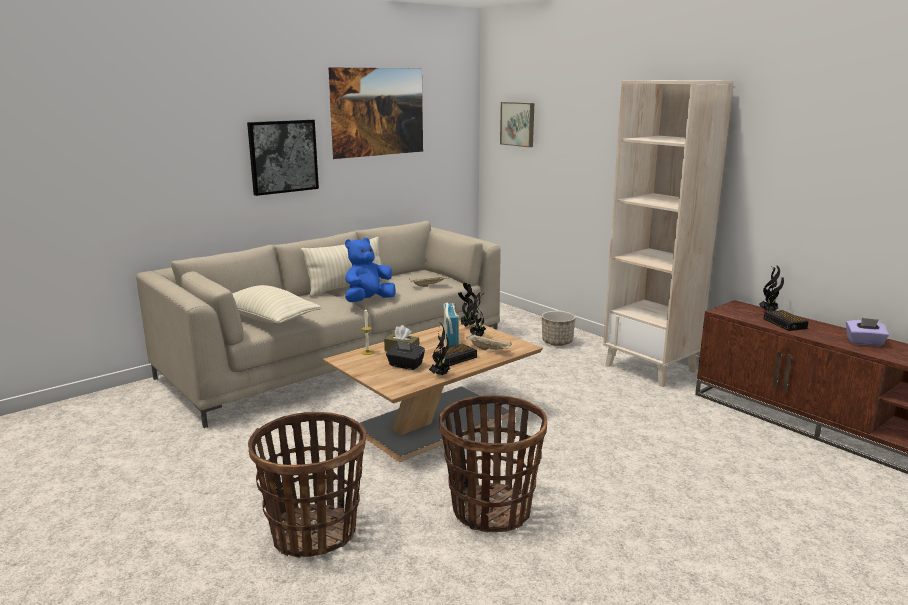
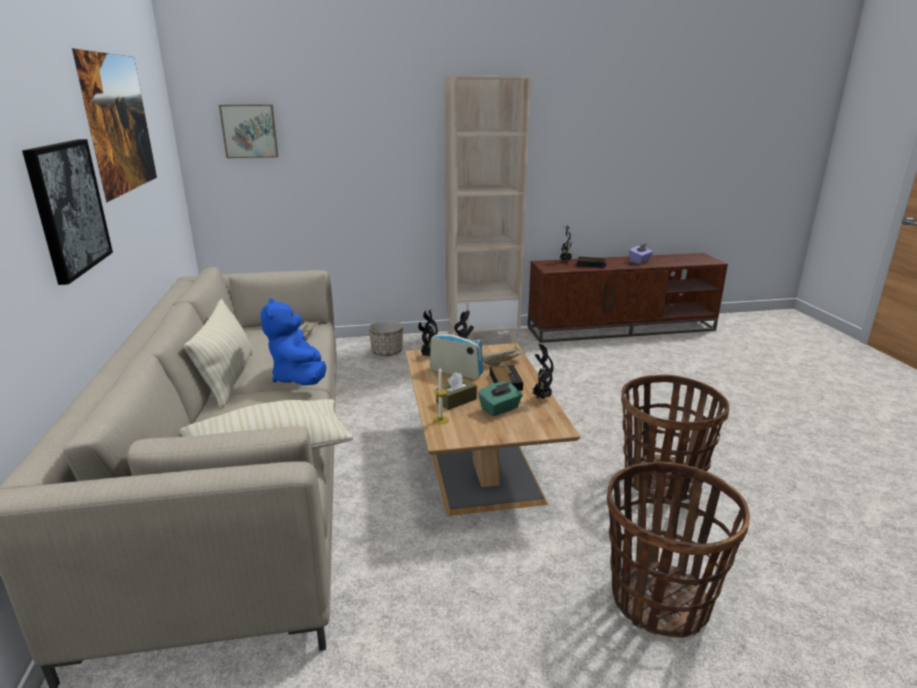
camera: 60 degrees left, 5 degrees up
(405, 365) = (500, 409): black tissue box -> green tissue box

